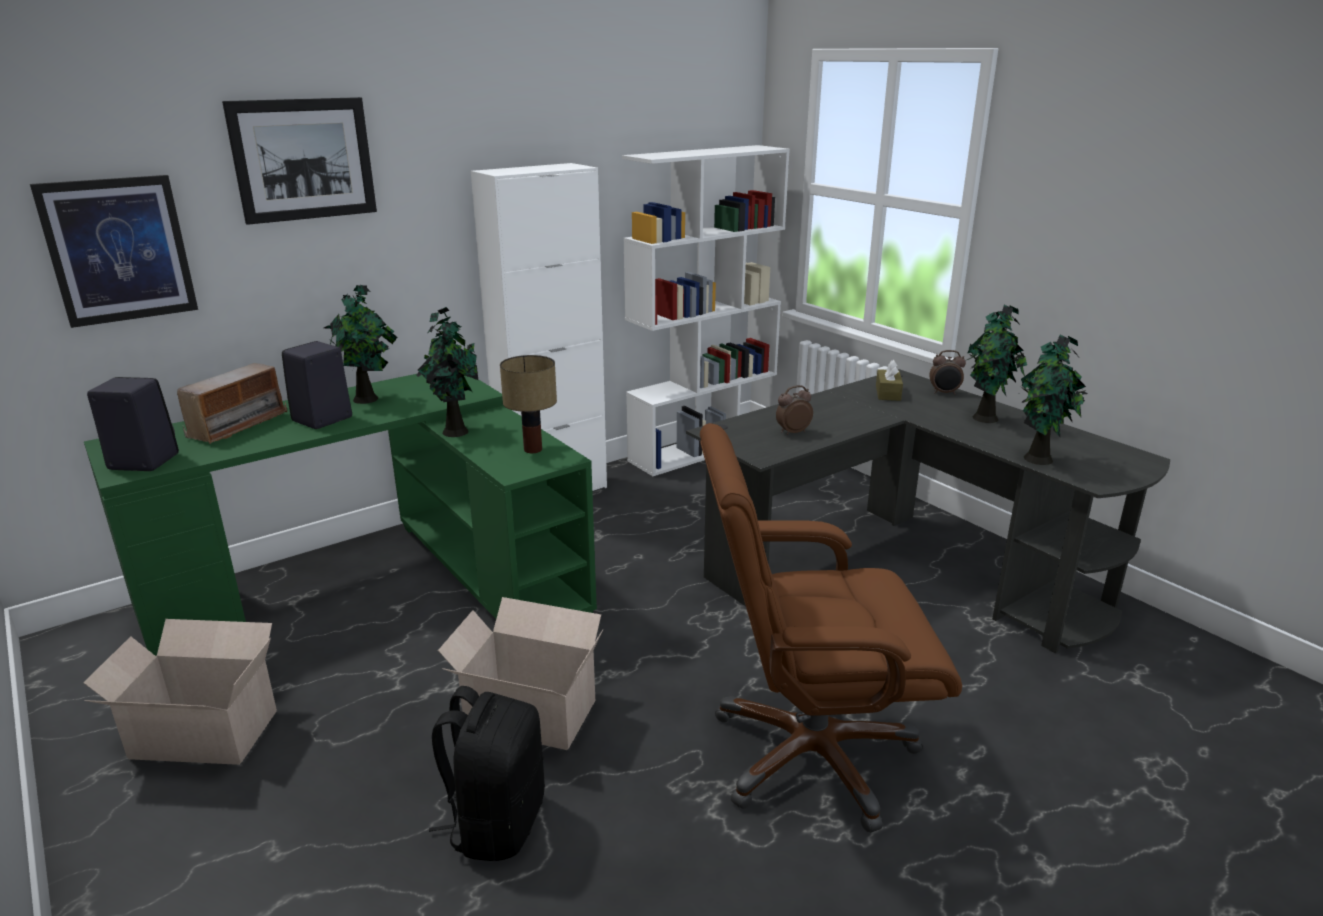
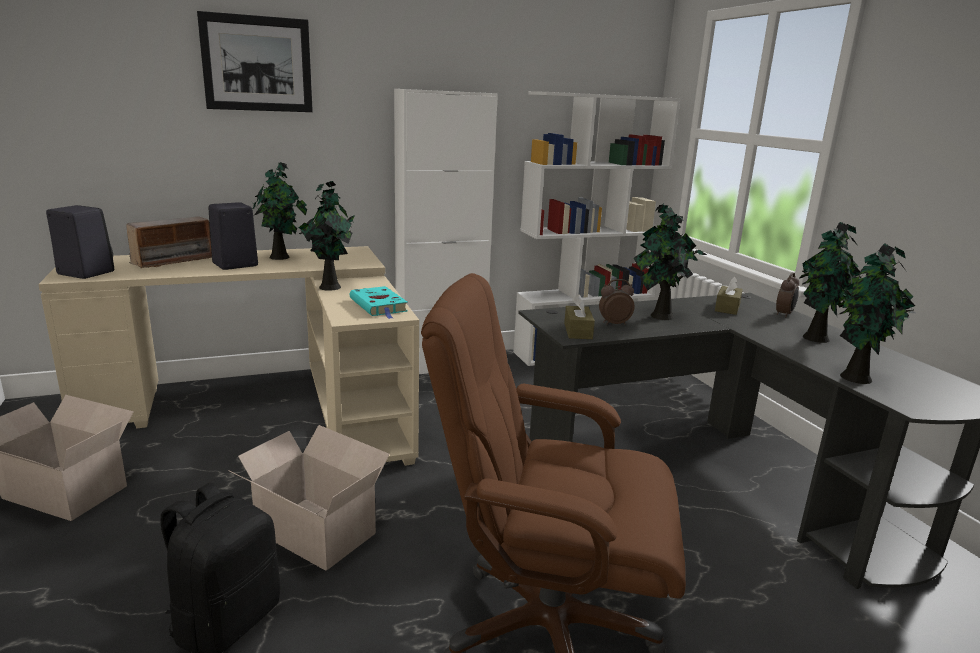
camera: 15 degrees right, 5 degrees down
(119, 250) = (107, 116): picture -> none
(383, 580) = (271, 406): green desk -> beige desk
(534, 449) = (379, 306): table lamp -> turquoise book
(763, 447) = (578, 331): none -> brown tissue box
(830, 415) = (659, 316): none -> potted plant
(944, 393) = (784, 314): alarm clock -> alarm clock turned 75 degrees counterclockwise

